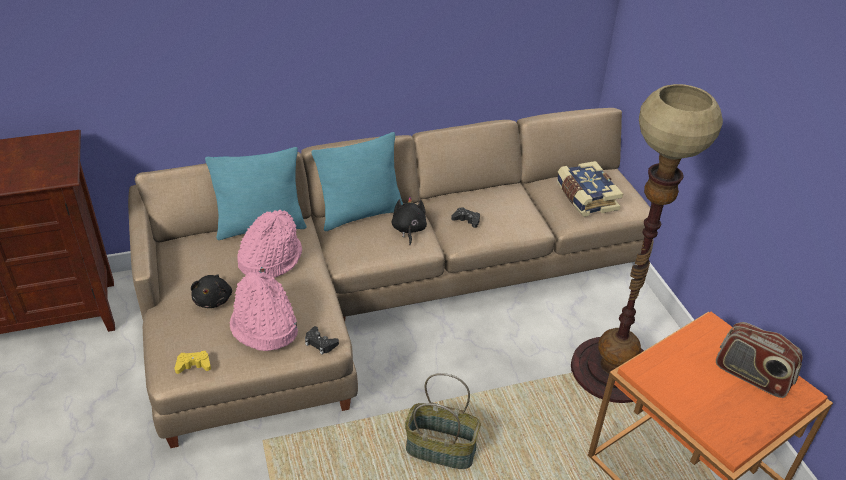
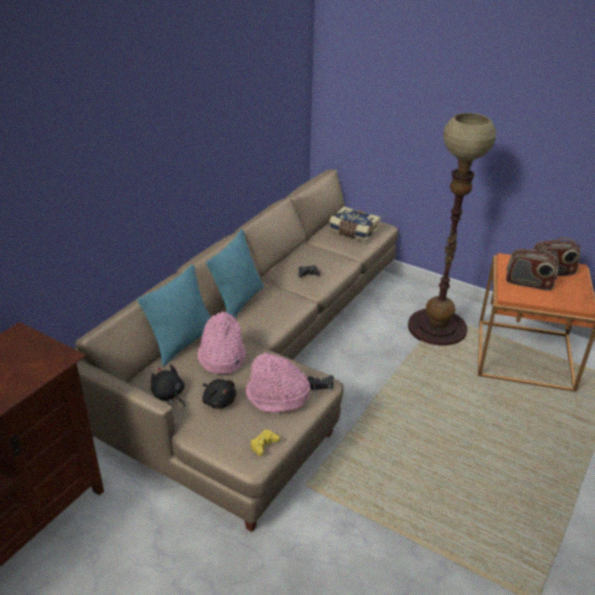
camera: 40 degrees left, 5 degrees down
(408, 230) = (280, 296): black plush toy -> black plush toy (169, 395)
(441, 448) = (407, 420): basket -> none
(694, 372) = (528, 283): none -> radio

